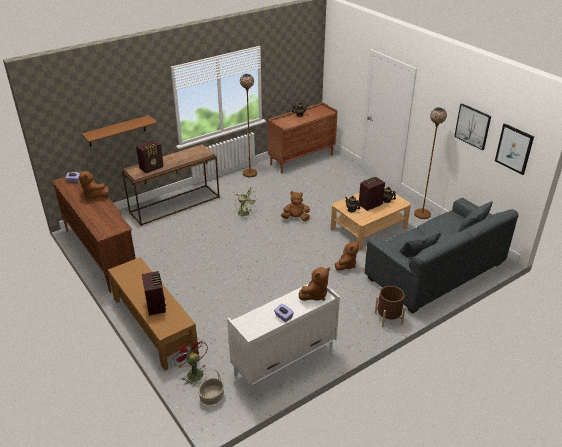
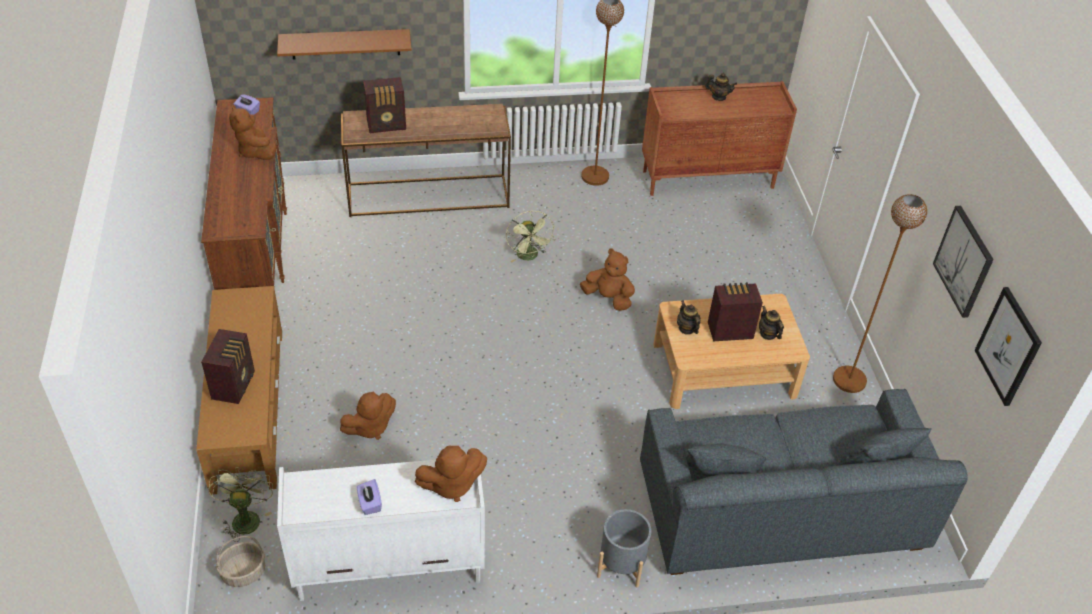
camera: 25 degrees right, 10 degrees up
(192, 372) = (245, 517): red fan -> green fan
(346, 265) = (627, 428): brown plush toy -> brown plush toy (370, 427)
(388, 318) = (621, 564): brown planter -> grey planter

